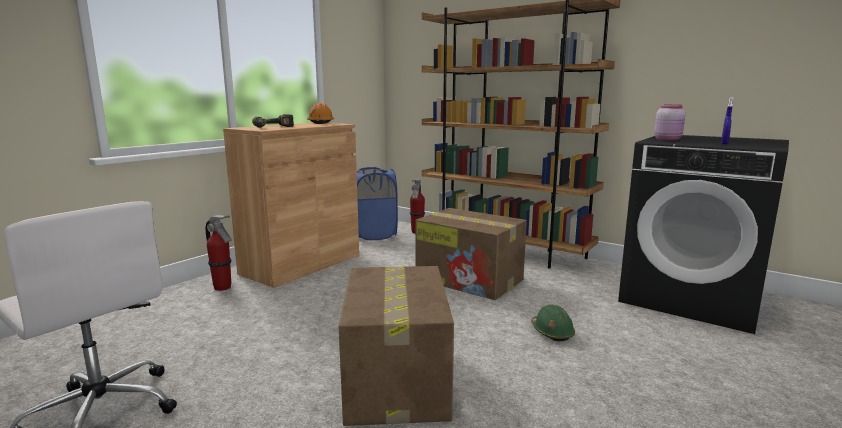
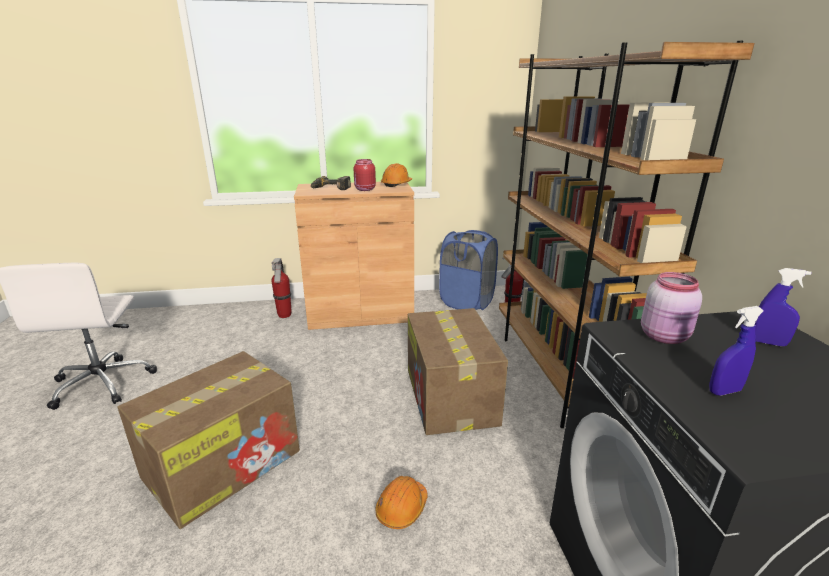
camera: 45 degrees right, 10 degrees up
(309, 125) = (364, 189): none -> red jar
(552, 332) = (402, 508): green hard hat -> orange hard hat
(692, 137) = (767, 342): none -> blue spray bottle

